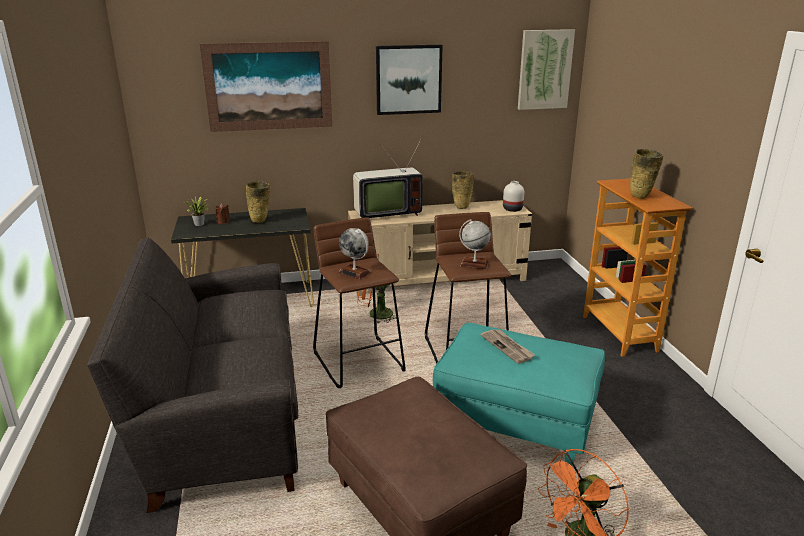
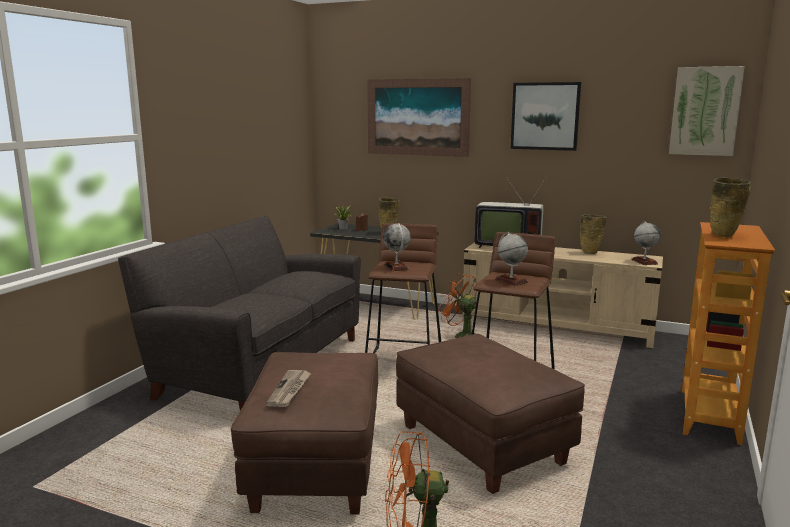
camera: 35 degrees right, 10 degrees down
(507, 347) = (478, 353): newspaper -> newspaper (289, 390)
(512, 209) = (644, 262): white vase -> globe
(515, 423) = (482, 445): turquoise ottoman -> brown ottoman

